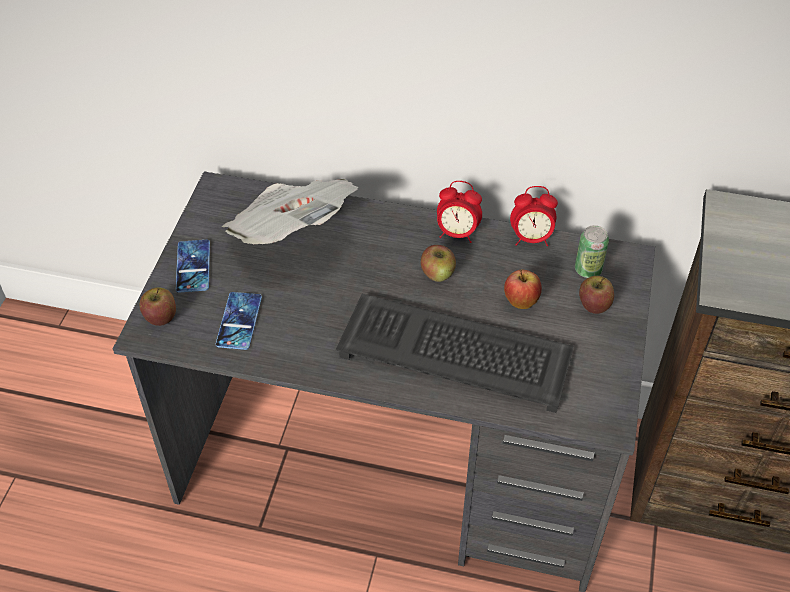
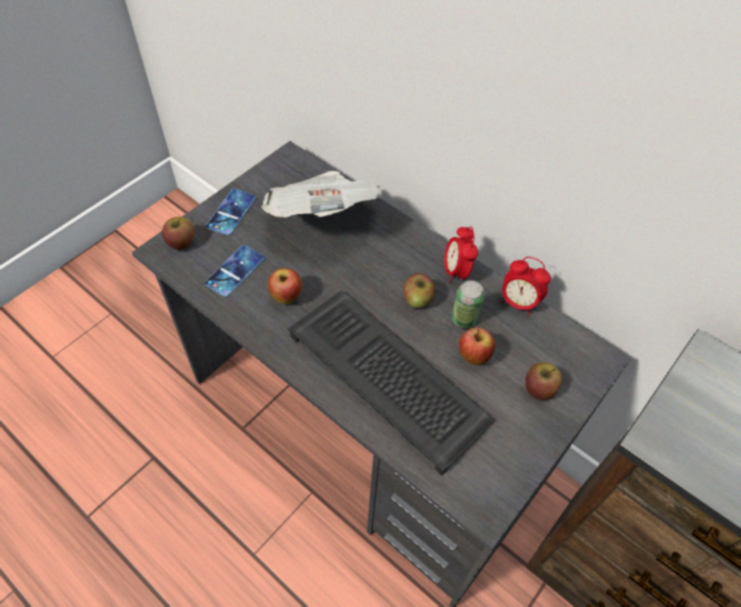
camera: 25 degrees right, 5 degrees up
(309, 324) = (286, 297): none -> apple
(457, 233) = (456, 271): alarm clock -> alarm clock turned 45 degrees clockwise
(588, 270) = (553, 353): can -> can (464, 318)

